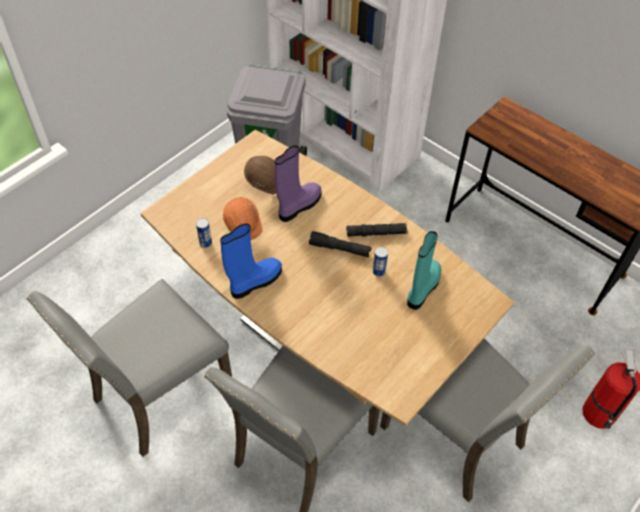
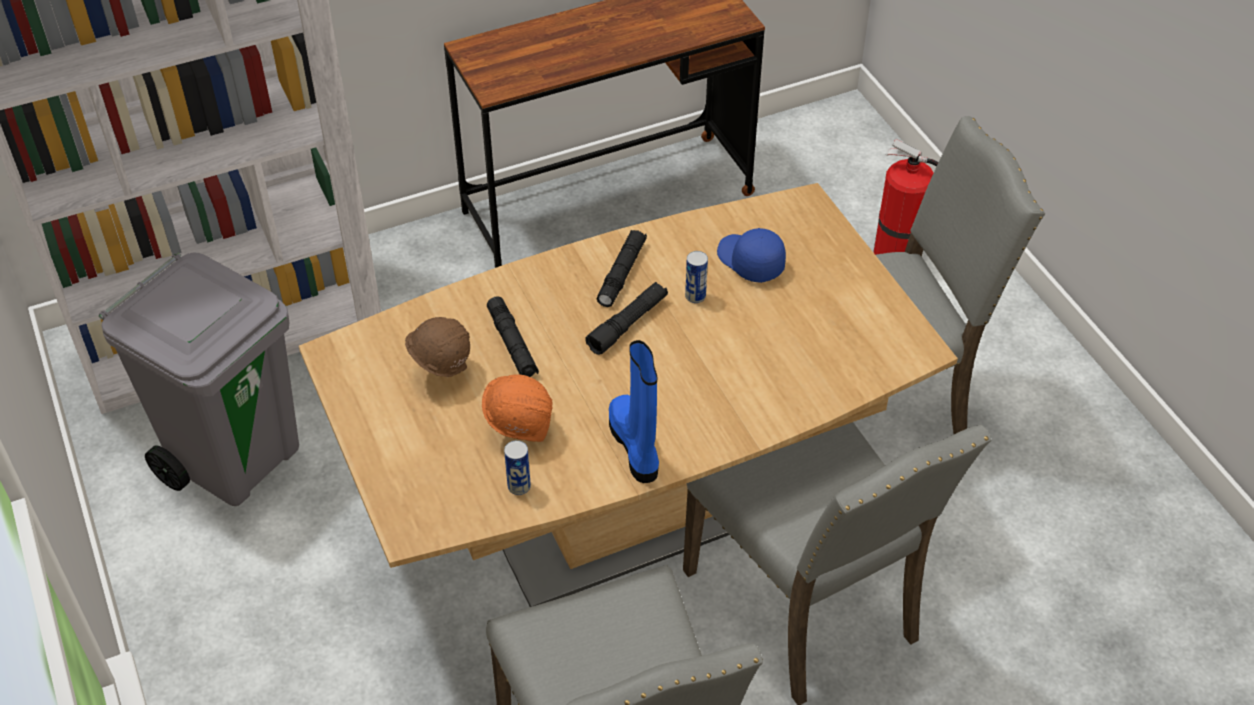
camera: 65 degrees left, 5 degrees down
(298, 206) = (512, 344): purple boot -> black flashlight
(422, 288) = (749, 261): turquoise boot -> blue cap

